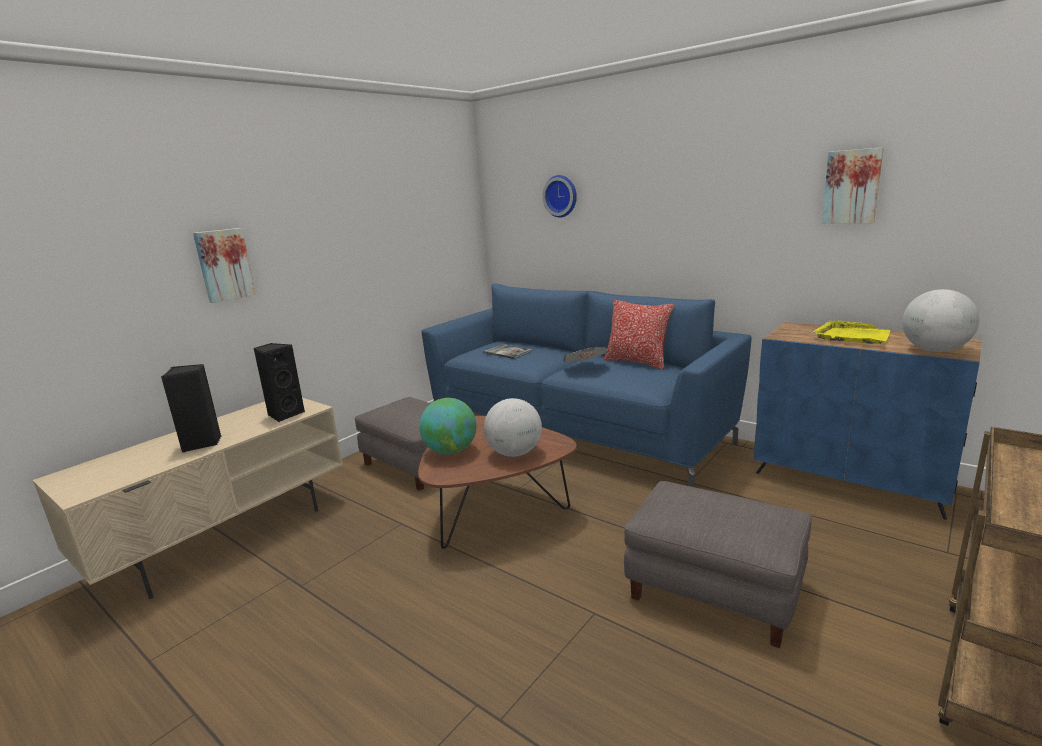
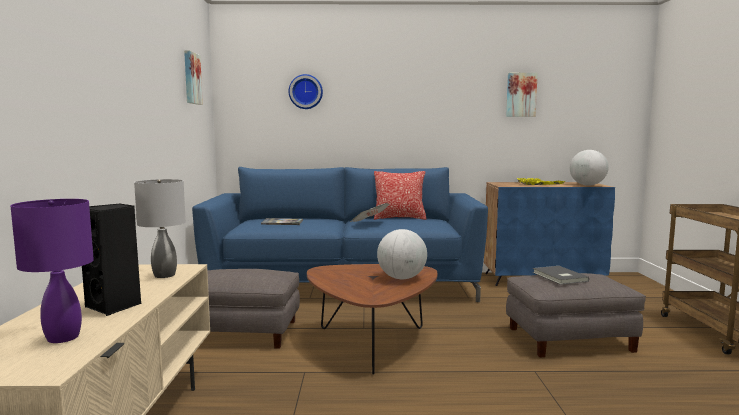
camera: 40 degrees left, 10 degrees down
(134, 466) = (64, 337): none -> purple table lamp
(224, 265) = (76, 100): picture -> picture (191, 78)
(285, 414) = (164, 275): black speaker -> grey table lamp
(450, 451) = (349, 286): globe -> none
(696, 503) = (559, 277): none -> grey book

